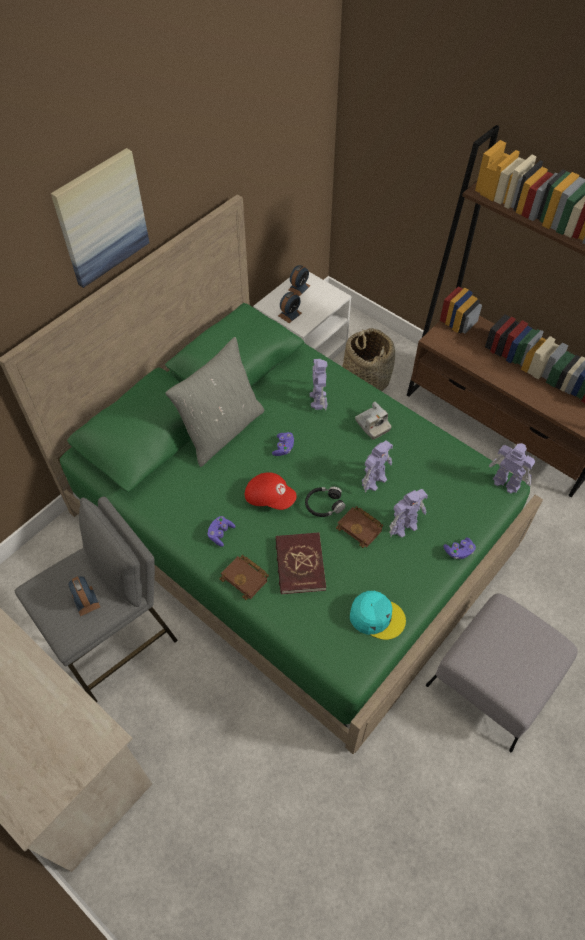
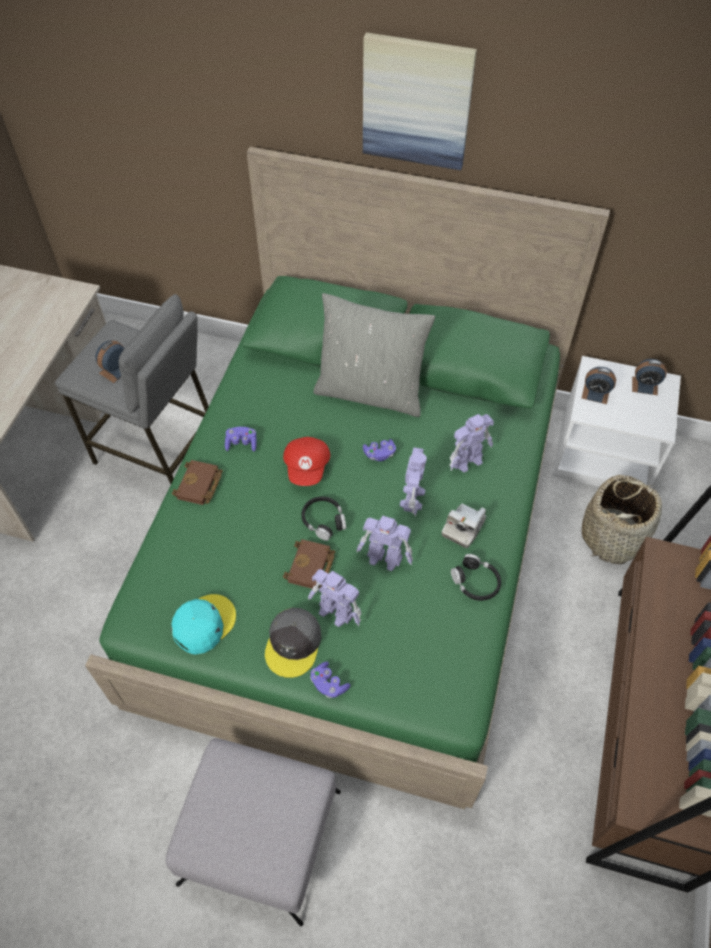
camera: 65 degrees right, 0 degrees up
(299, 564) = (237, 527): red book -> none
(376, 616) = (203, 624): turquoise cap -> turquoise cap turned 135 degrees counterclockwise
(417, 437) = (475, 582): none -> black headphones
(419, 562) = (293, 644): none -> grey cap
(505, 482) = (464, 709): toy robot -> toy robot (412, 497)

